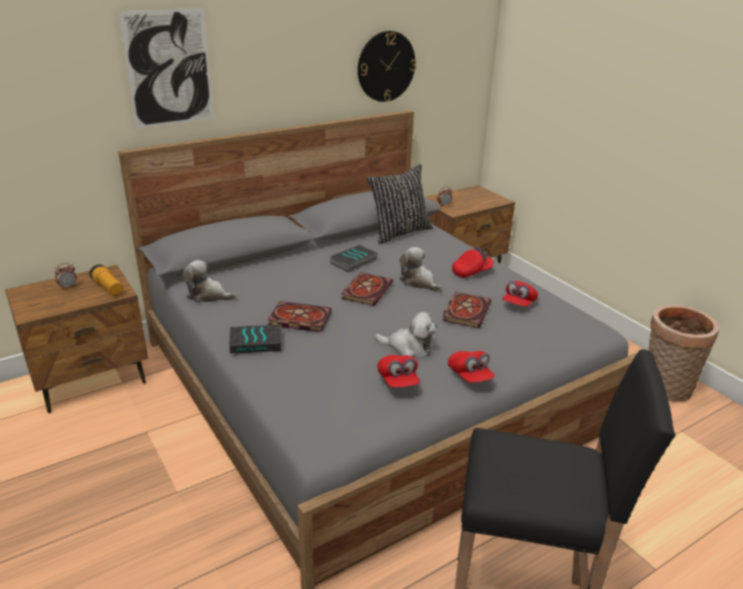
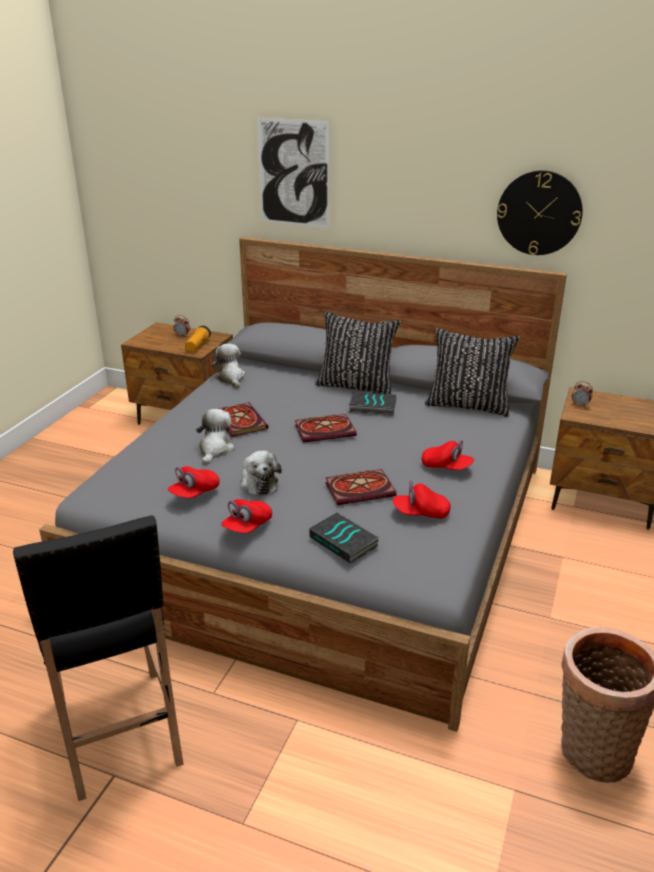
camera: 55 degrees right, 0 degrees up
(256, 342) = (187, 420): book -> book (344, 541)
(311, 254) = (356, 386): none -> black pillow
(418, 282) = (381, 448): plush toy -> plush toy (215, 450)

